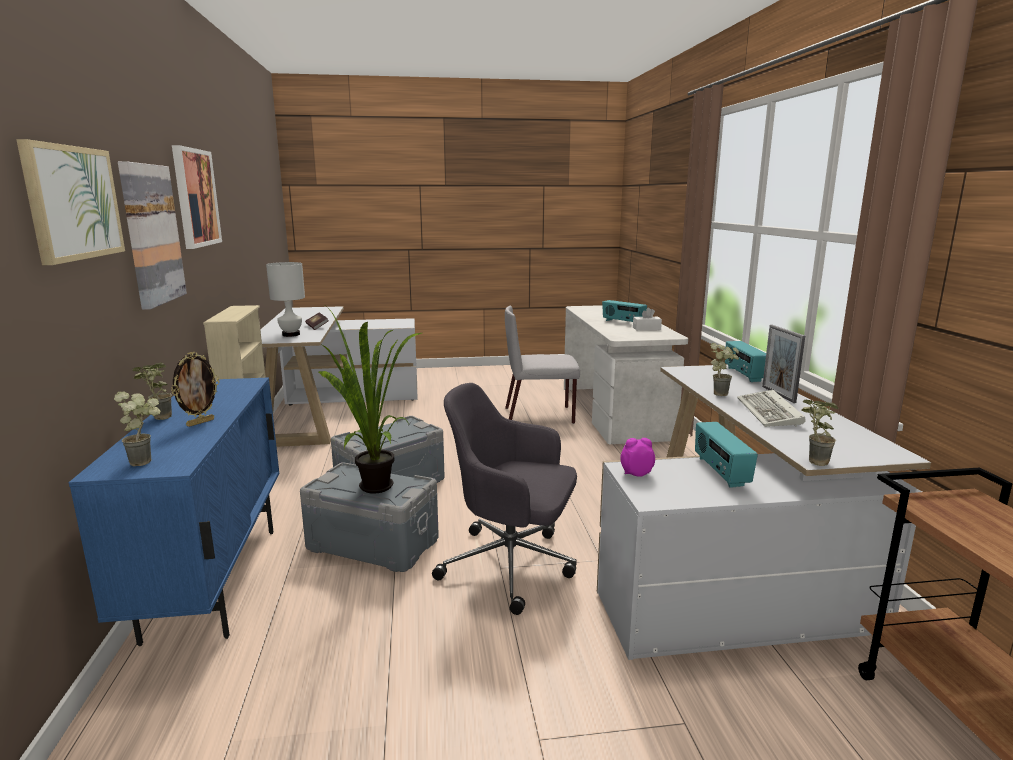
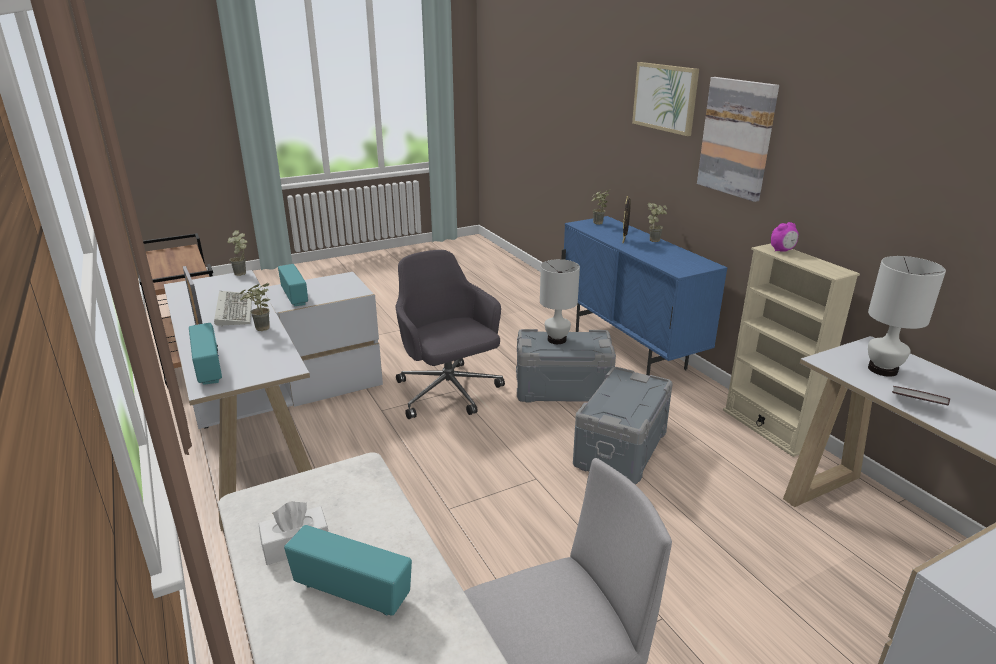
camera: 160 degrees right, 10 degrees up
(195, 198) = (848, 127): picture -> none
(372, 490) = (557, 339): potted plant -> white table lamp
(511, 566) = (448, 393): grey office chair -> grey office chair turned 120 degrees counterclockwise
(636, 474) = (352, 289): alarm clock -> alarm clock (782, 250)

